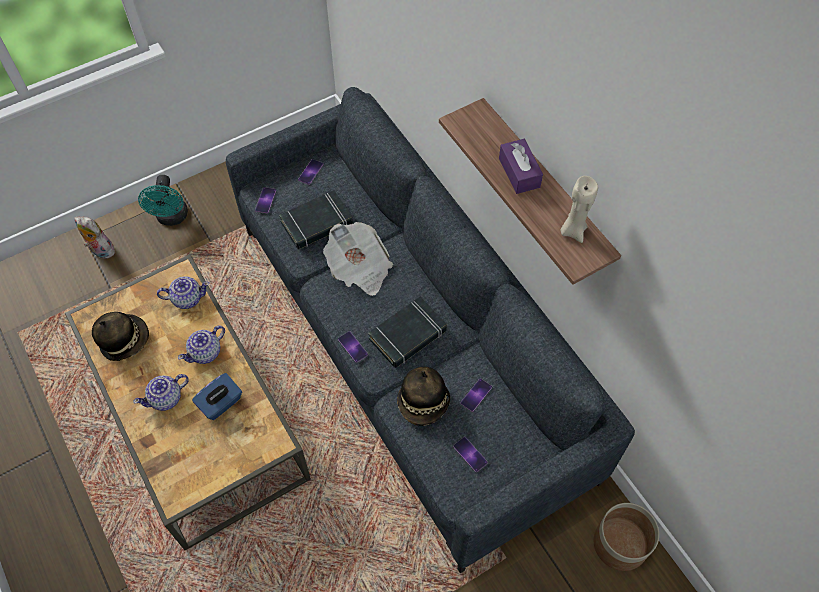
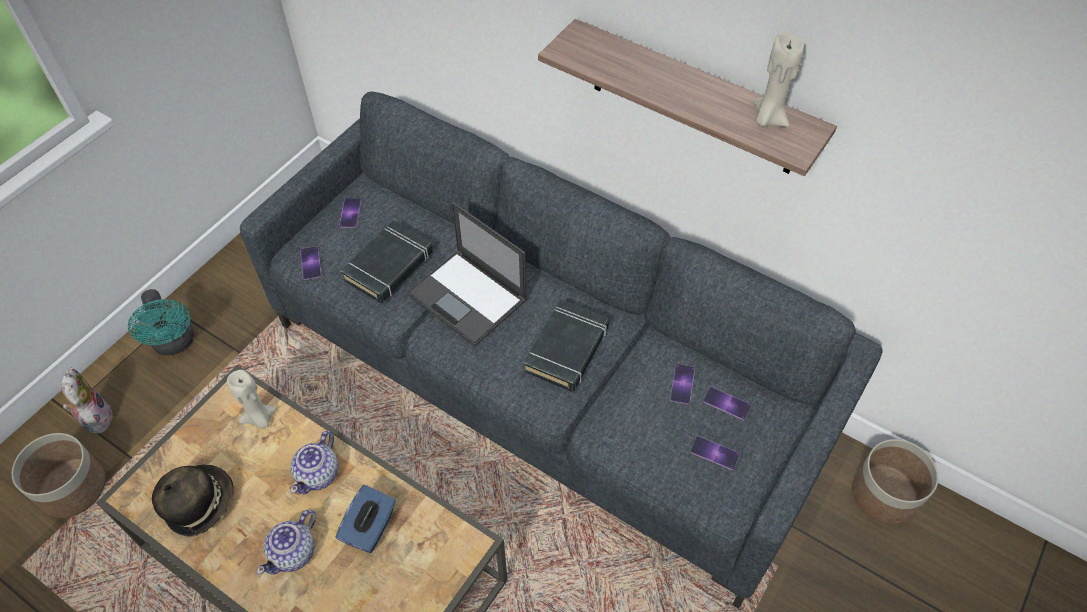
camera: 25 degrees left, 5 degrees down
(66, 294) = (72, 488): none -> planter
(100, 250) = (95, 417): plush toy -> plush toy turned 60 degrees clockwise
(187, 298) = (260, 418): teapot -> beige candle
(352, 347) = (509, 388): phone -> phone (727, 403)
(359, 268) = (468, 297): newspaper -> laptop
(424, 403) = (629, 418): hat -> none
(519, 172) = (668, 80): purple tissue box -> none

